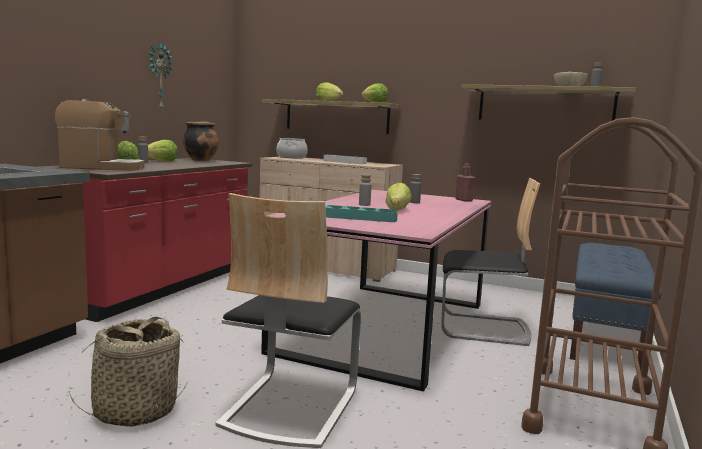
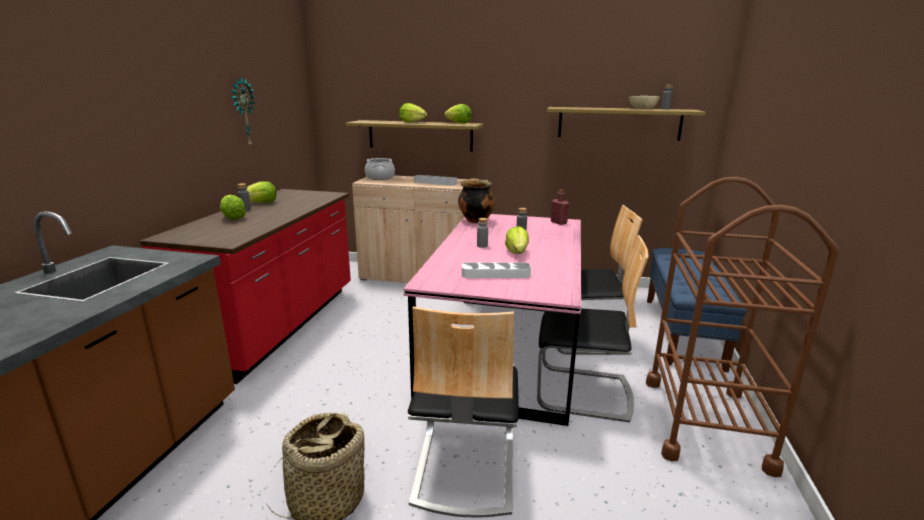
camera: 10 degrees left, 10 degrees up
(102, 167) = (214, 231): coffee machine -> none
(200, 160) = (297, 194): cooking pot -> cooking pot (475, 220)
(360, 218) = (495, 274): turquoise tray -> white tray
(456, 368) = (583, 392): none -> chair

